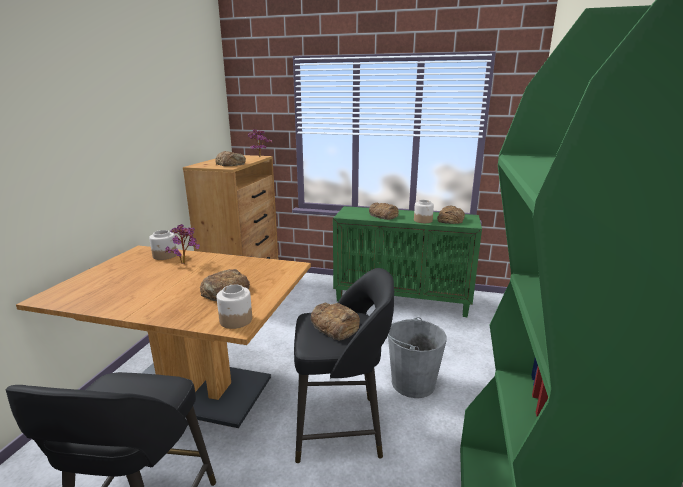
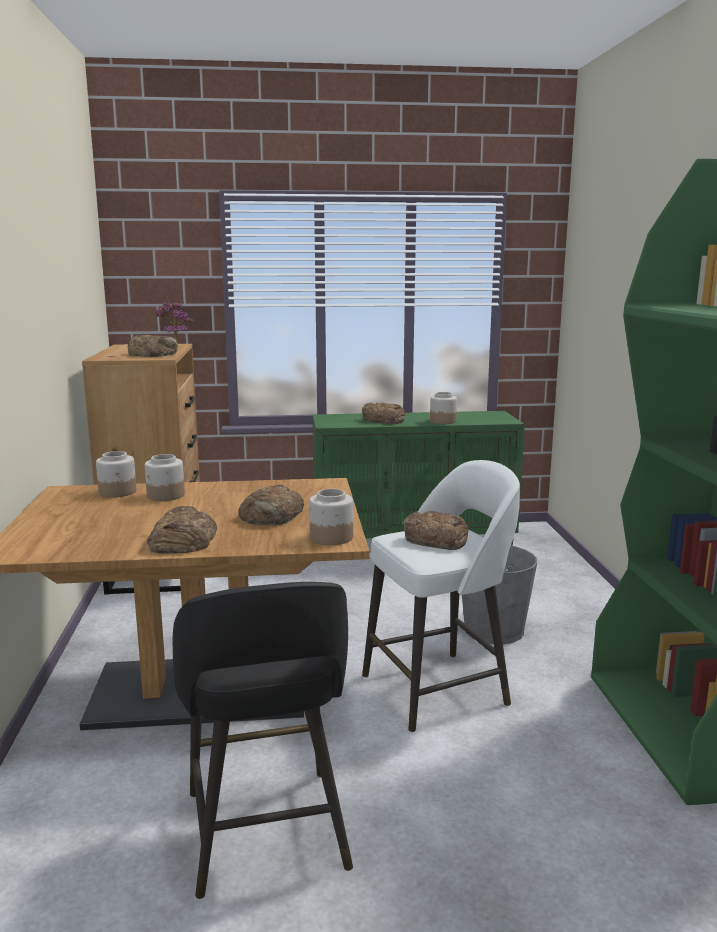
camera: 20 degrees left, 5 degrees down
(186, 263) = (165, 496): potted plant -> jar
(340, 427) = (439, 689): black stool -> white stool
(450, 219) = (475, 417): bread -> bread (182, 540)

